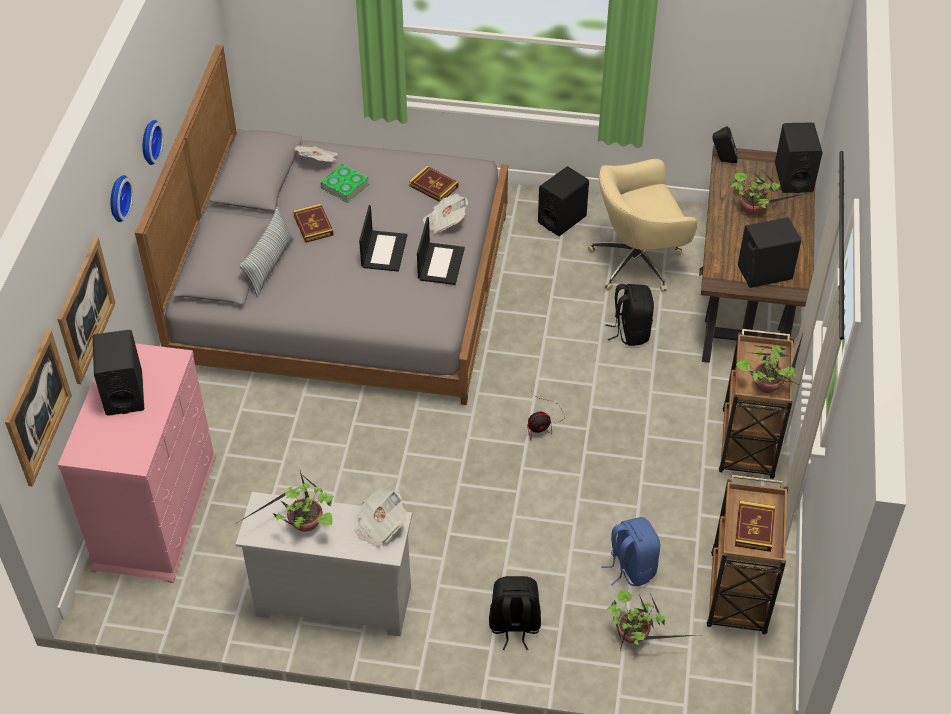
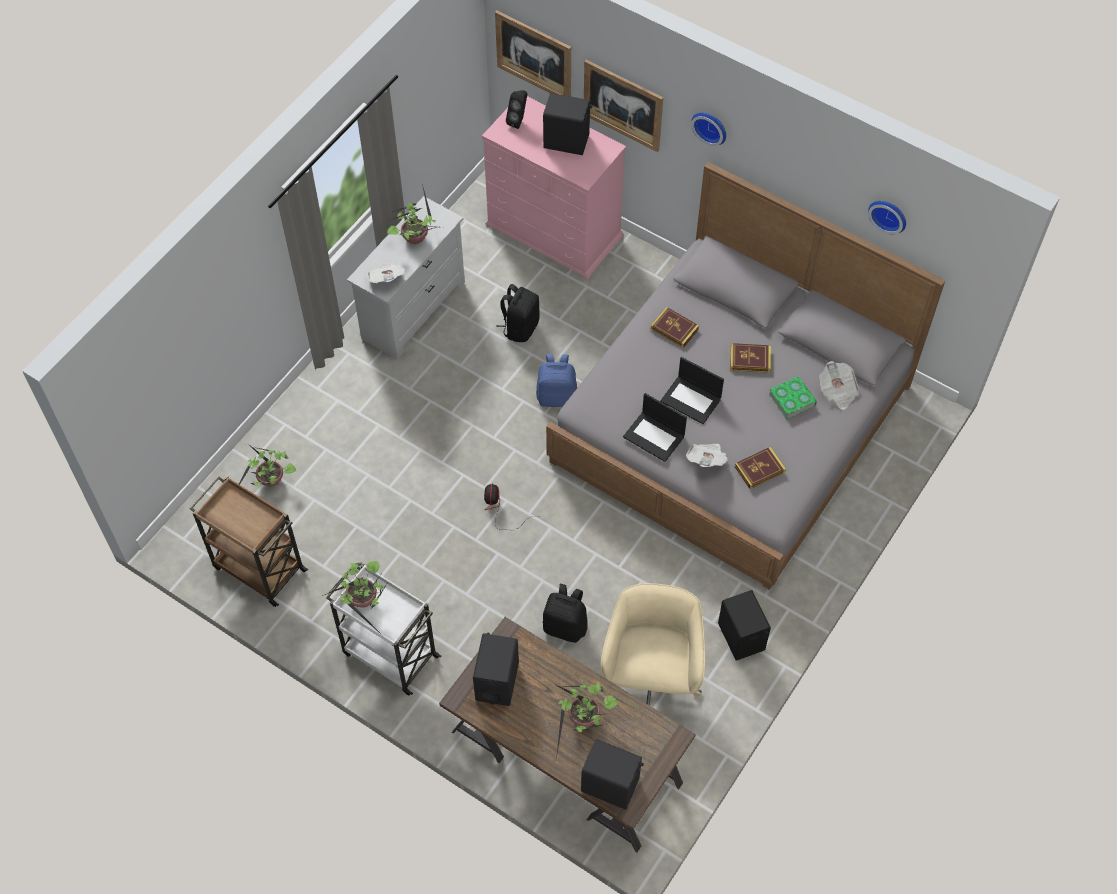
camera: 115 degrees right, 10 degrees up
(148, 141) = (784, 170): wall clock -> wall clock (889, 214)
(269, 265) = (714, 313): pillow -> none
(514, 626) = (326, 409): black backpack -> black backpack (520, 327)
(630, 568) = (327, 507): blue backpack -> blue backpack (557, 396)
(723, 160) = (667, 730): black speaker -> black speaker (518, 121)
(747, 446) = (389, 654): brown cart -> white cart
(754, 528) = (238, 515): book -> book (674, 329)

